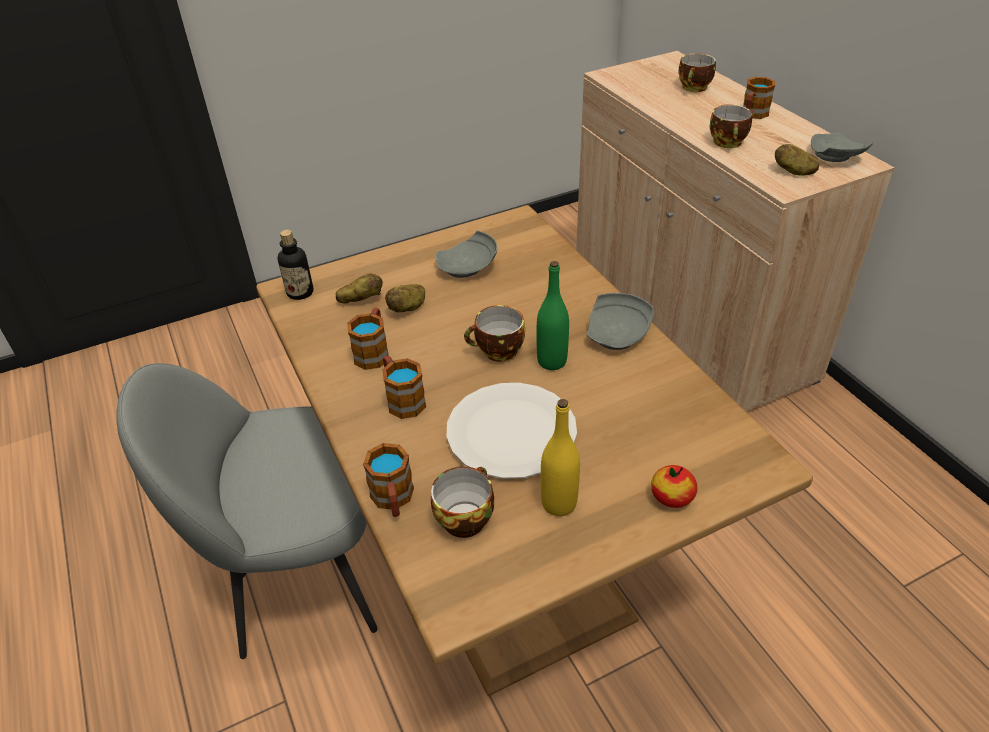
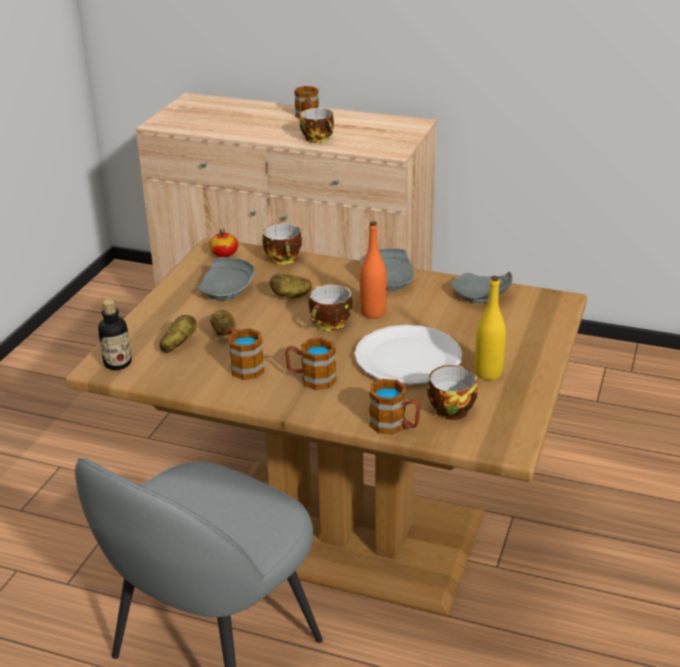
camera: 45 degrees left, 10 degrees down
(552, 361) = (373, 313): green bottle -> orange bottle
(672, 497) = (538, 338): apple -> apple (224, 254)
(694, 88) = (240, 113): cup -> cup (284, 259)
(793, 171) = (384, 141): potato -> potato (291, 296)
(834, 157) = (396, 125): grey plate -> grey plate (481, 297)

